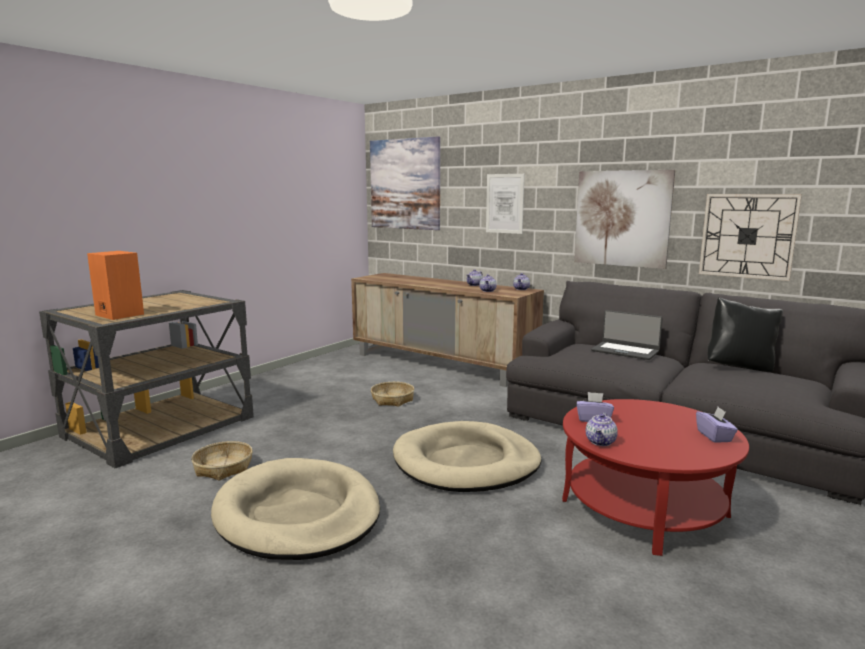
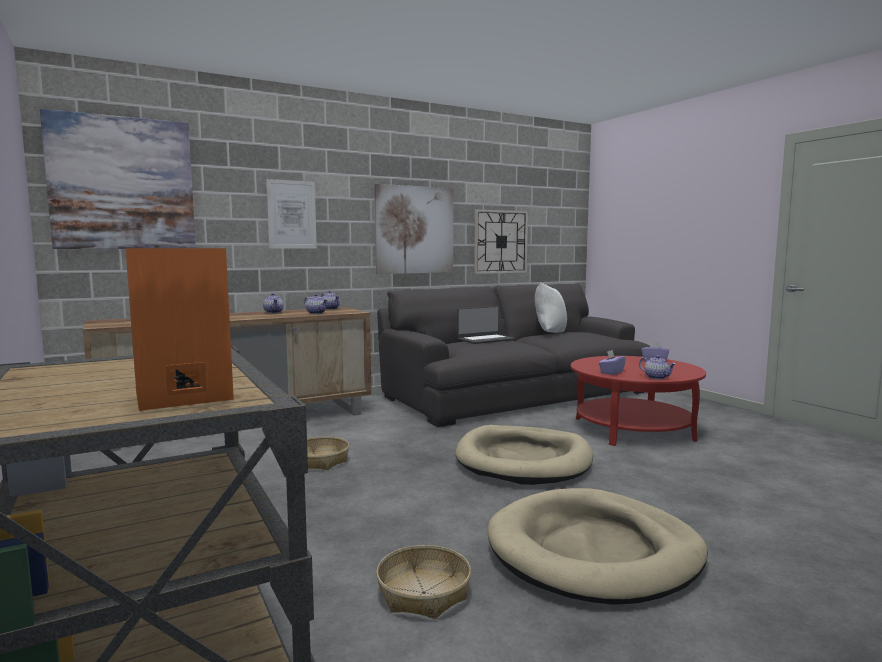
camera: 65 degrees left, 5 degrees down
(740, 367) = (549, 333): black pillow -> white pillow

